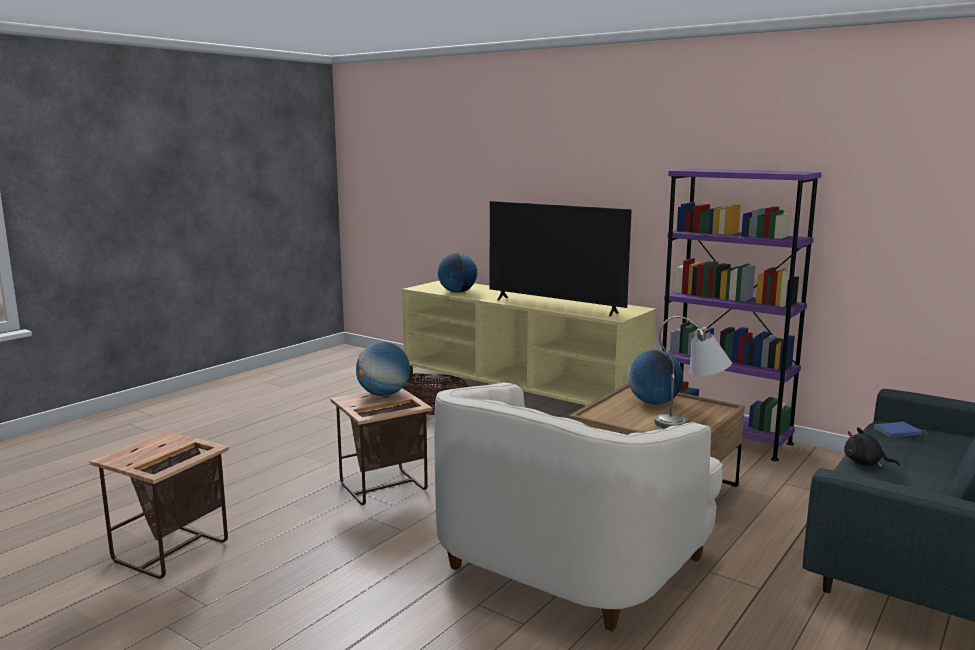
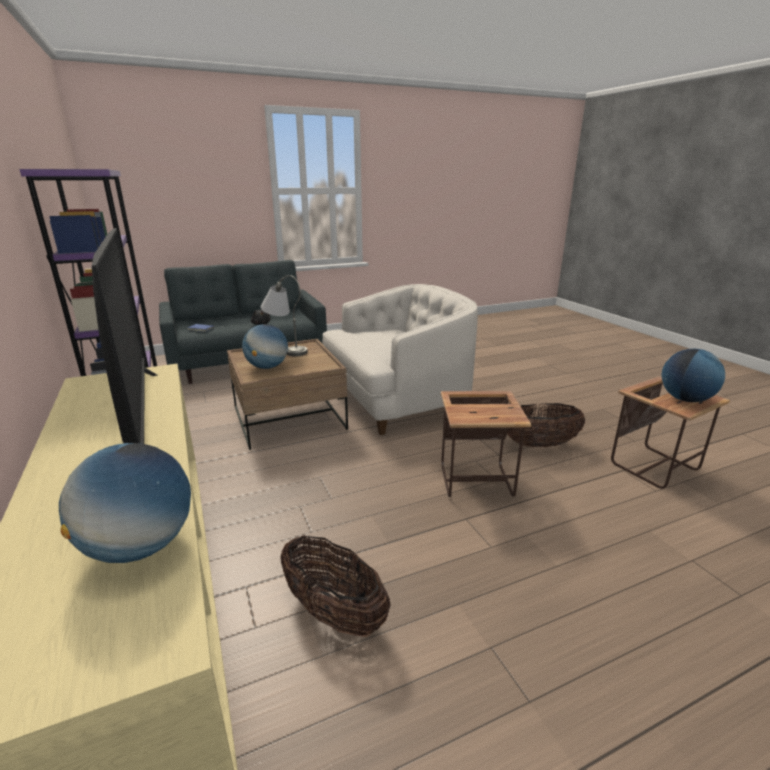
camera: 150 degrees left, 10 degrees up
(319, 543) = (540, 444): none -> basket
(383, 394) = (474, 415): globe -> globe (685, 399)

